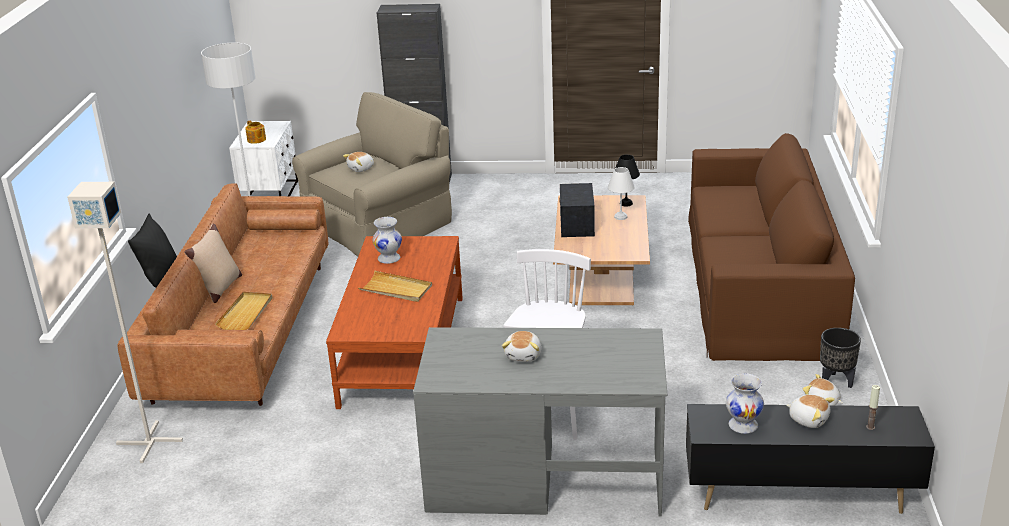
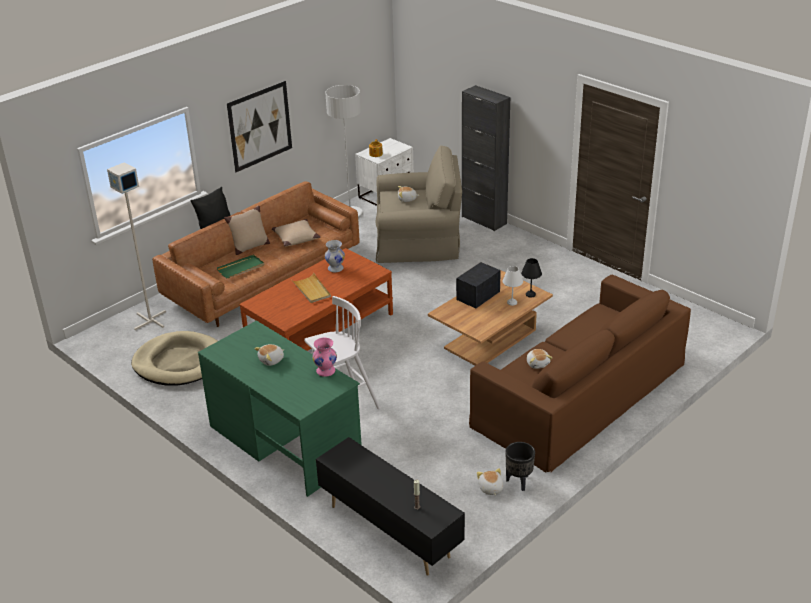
camera: 40 degrees right, 5 degrees up
(155, 117) = (260, 126): none -> picture
(246, 313) = (241, 268): beige tray -> green tray
(267, 257) = (296, 238): none -> beige pillow
(268, 467) = (178, 362): none -> beige dog bed
(544, 477) = (285, 441): grey desk -> green desk
(605, 335) = (325, 371): none -> pink vase
(743, 425) = (355, 465): white vase -> none
(808, 419) = (393, 483): plush toy -> plush toy (538, 363)

